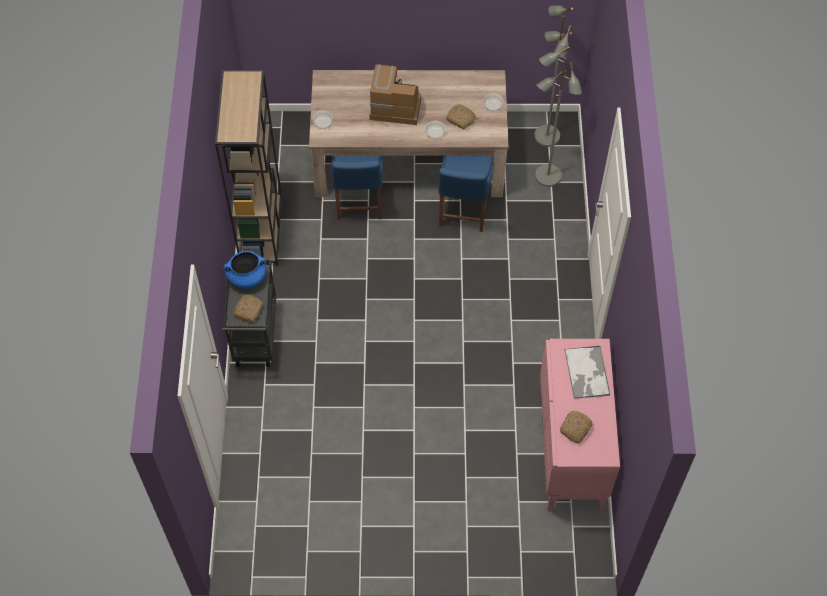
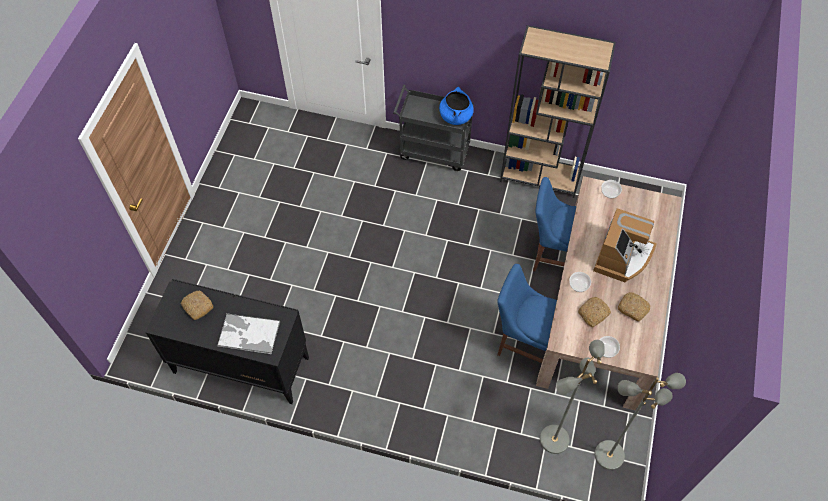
camera: 105 degrees right, 0 degrees up
(249, 310) = (423, 112): bread -> bread (633, 308)
(570, 448) = (241, 365): pink cabinet -> black cabinet

